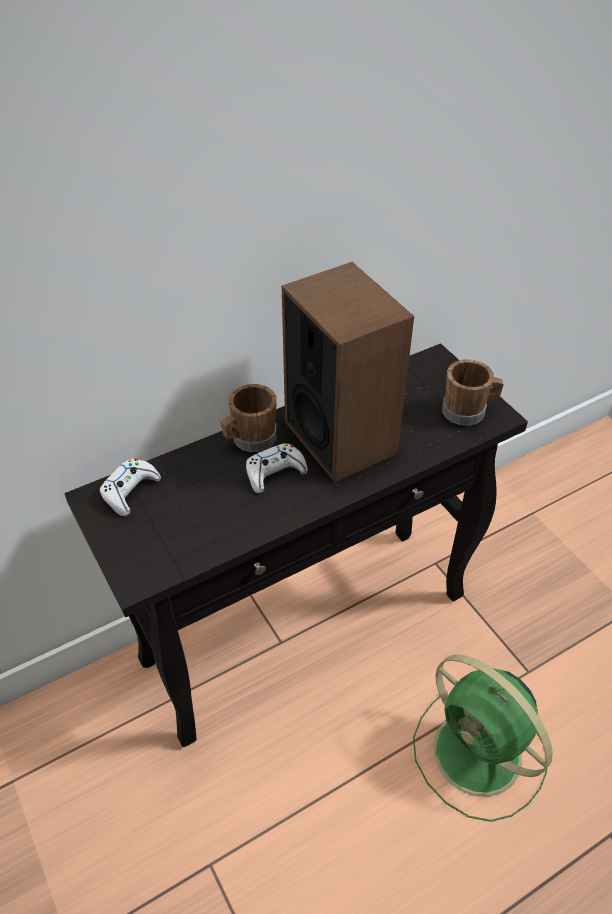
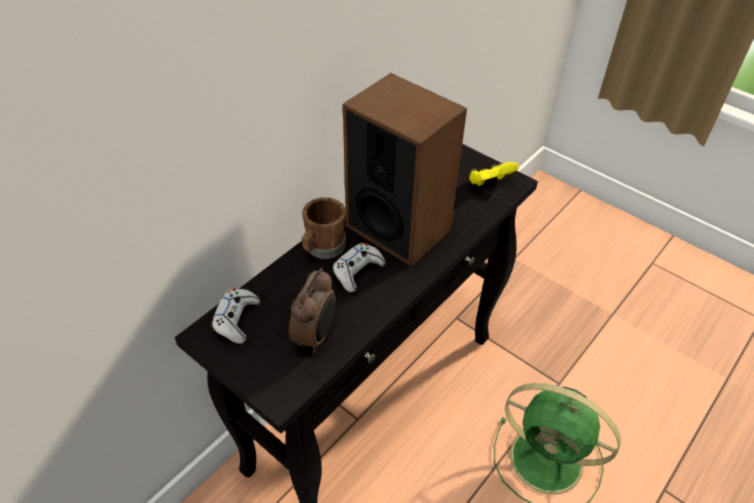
camera: 20 degrees left, 0 degrees up
(200, 528) = (316, 335): none -> alarm clock
(468, 411) = (489, 183): brown mug -> yellow game controller

